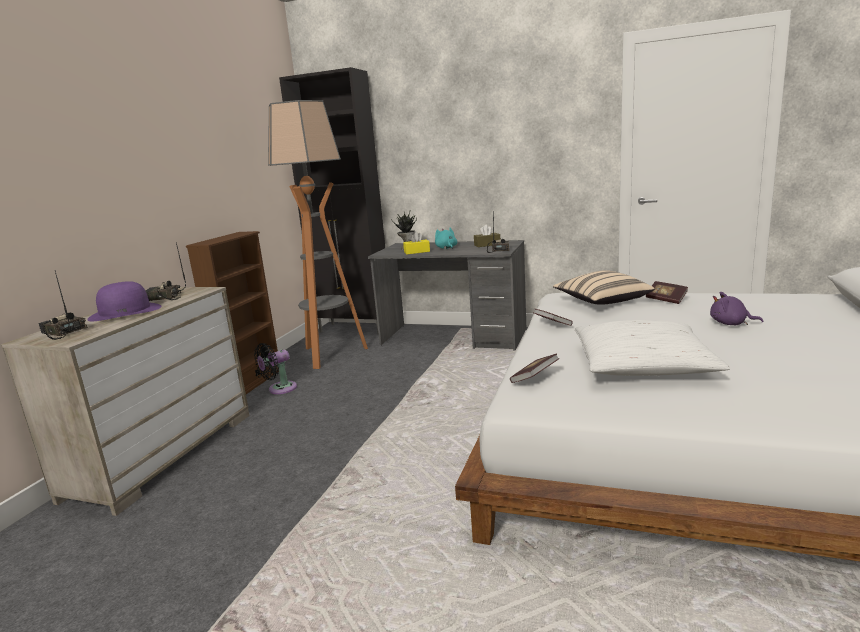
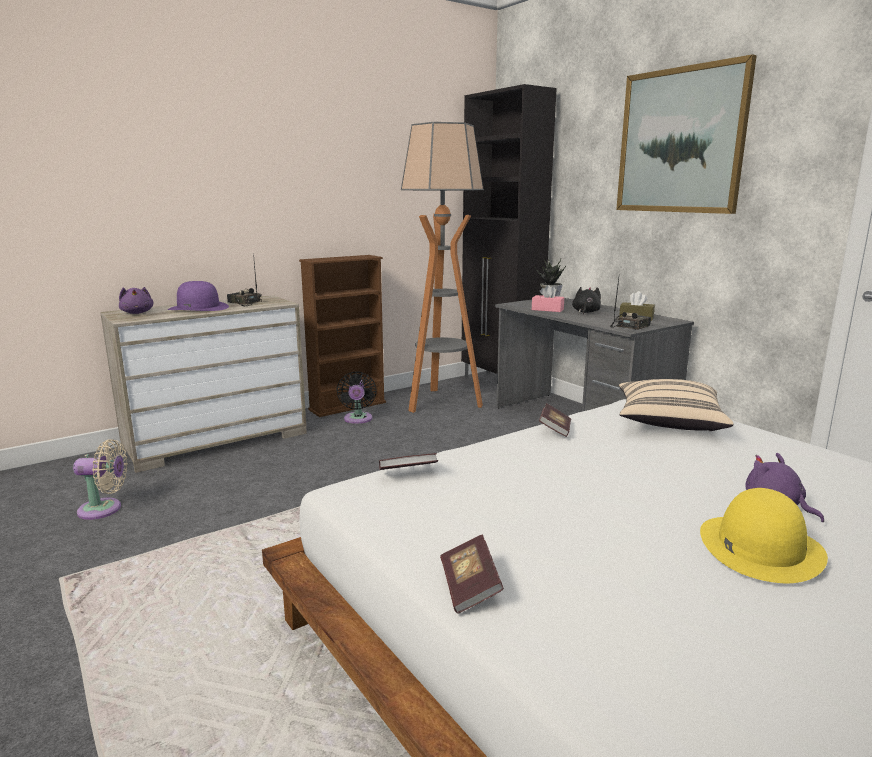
camera: 35 degrees right, 0 degrees up
(62, 332) = (137, 313): radio -> purple plush toy
(141, 559) = (104, 509): none -> beige fan
(279, 389) = (358, 419): black fan -> black fan turned 90 degrees counterclockwise
(417, 252) = (547, 309): yellow tissue box -> pink tissue box
(446, 248) = (585, 312): turquoise plush toy -> black plush toy
(489, 110) = (680, 141): none -> picture
(642, 366) = (539, 508): white pillow -> none
(666, 300) = (764, 447): book -> book (469, 587)
(764, 342) = (760, 547): none -> yellow hat

